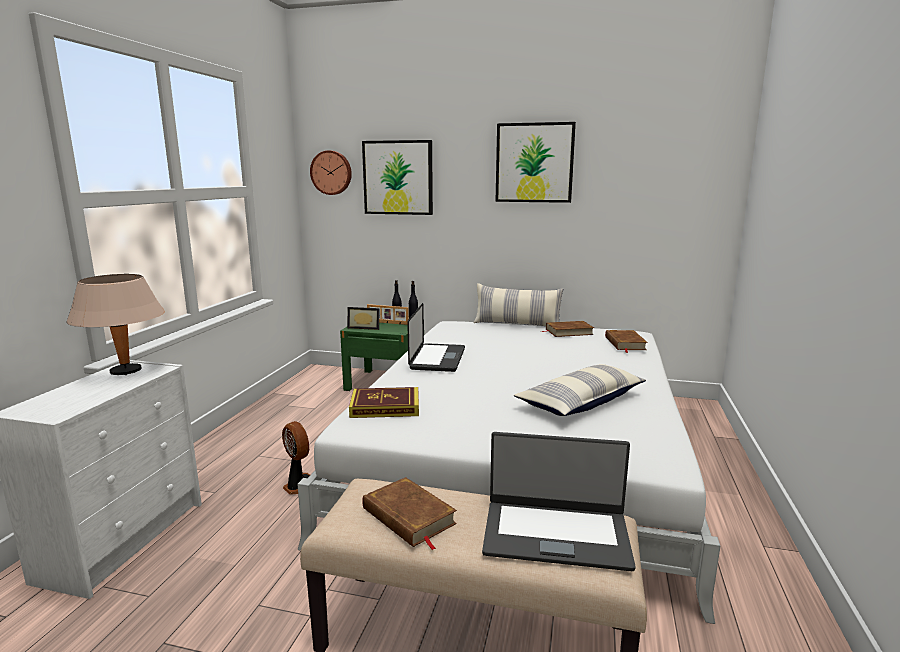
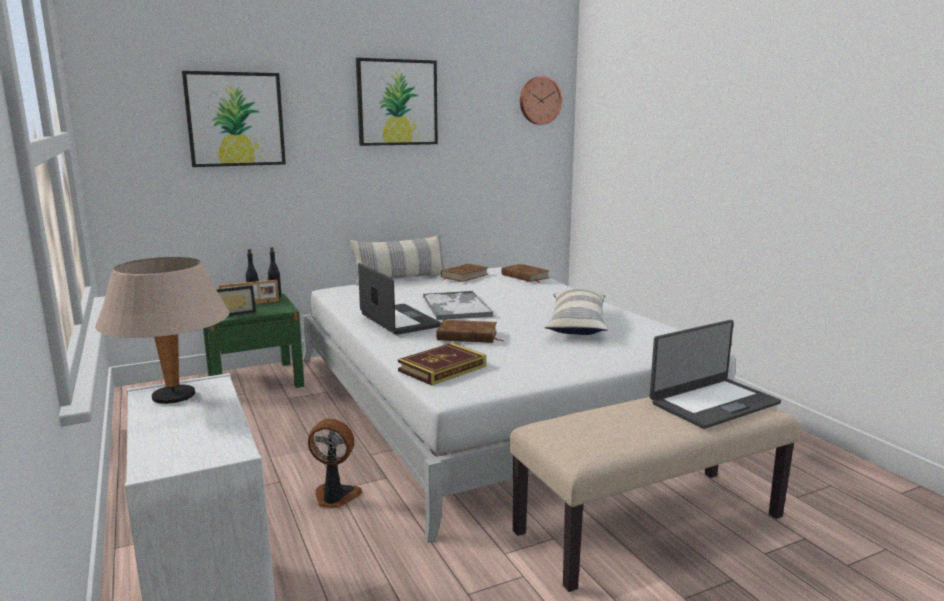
camera: 40 degrees left, 0 degrees up
(331, 172) = (133, 113): wall clock -> wall clock (539, 100)
(408, 517) = (619, 429): brown book -> brown book (467, 336)
(504, 357) = (456, 306): none -> tray

